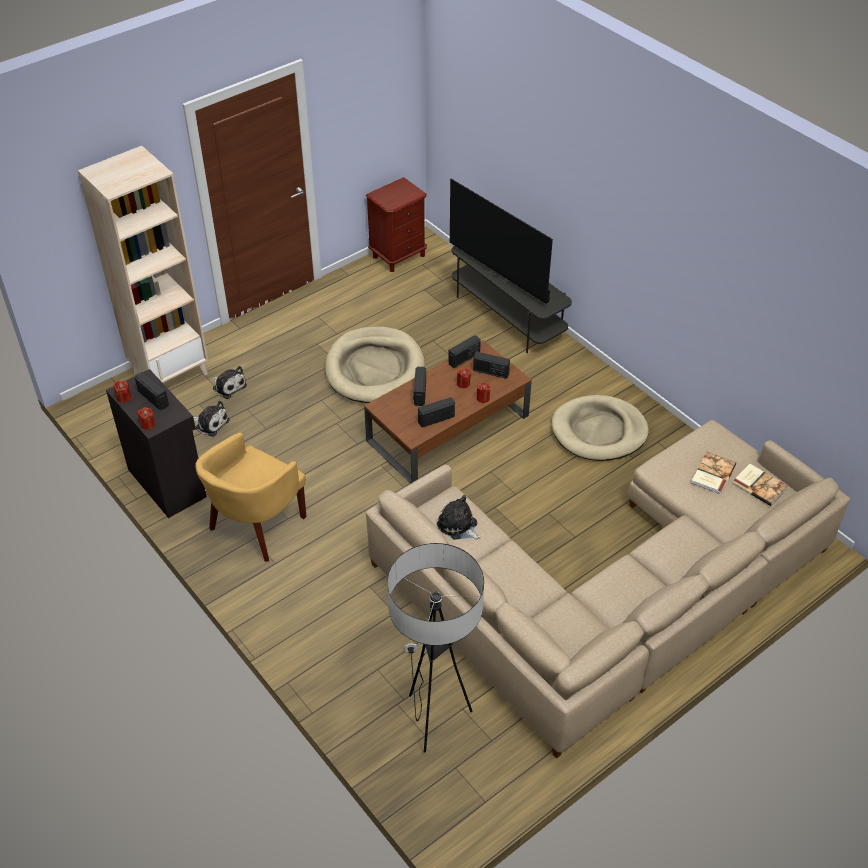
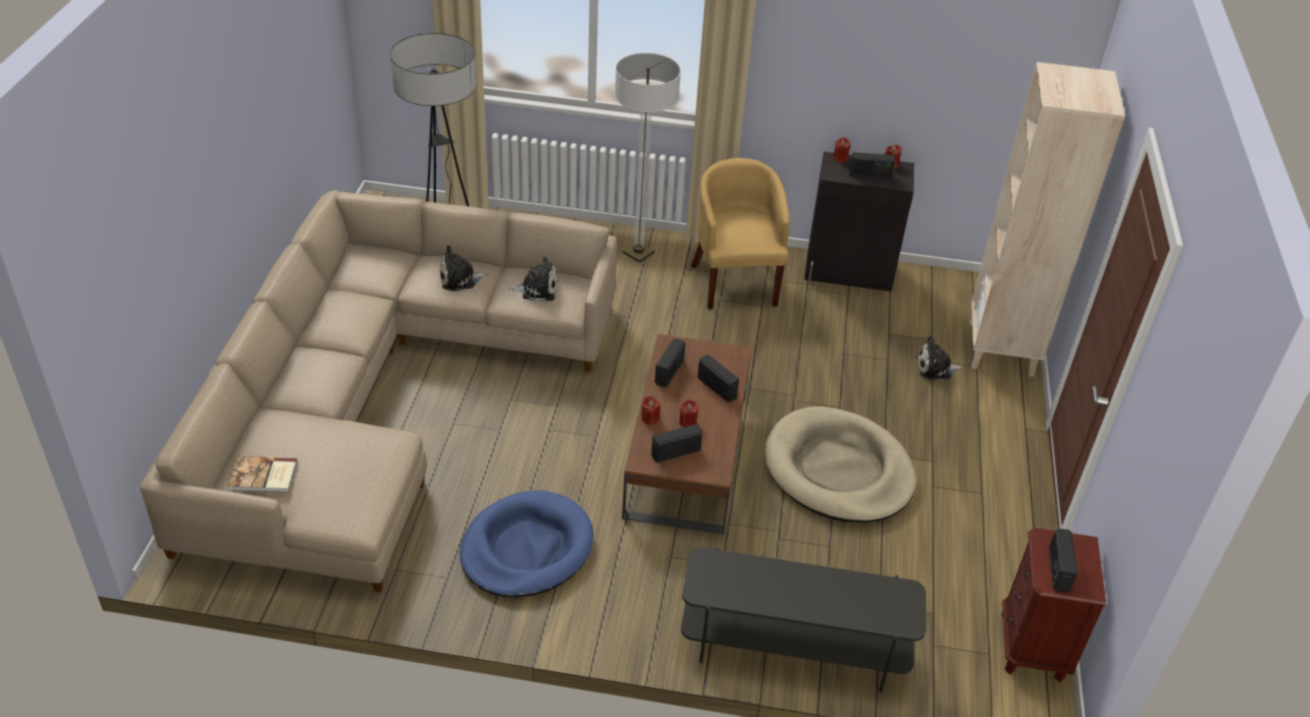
camera: 135 degrees right, 5 degrees down
(210, 423) = (894, 330): plush toy -> plush toy (460, 279)
(290, 602) = (638, 253): none -> floor lamp
(464, 358) = (721, 450): radio -> radio (1058, 570)
(502, 274) = (813, 585): television -> none
(599, 431) = (526, 548): beige dog bed -> blue dog bed
(712, 474) = (326, 460): book -> none

